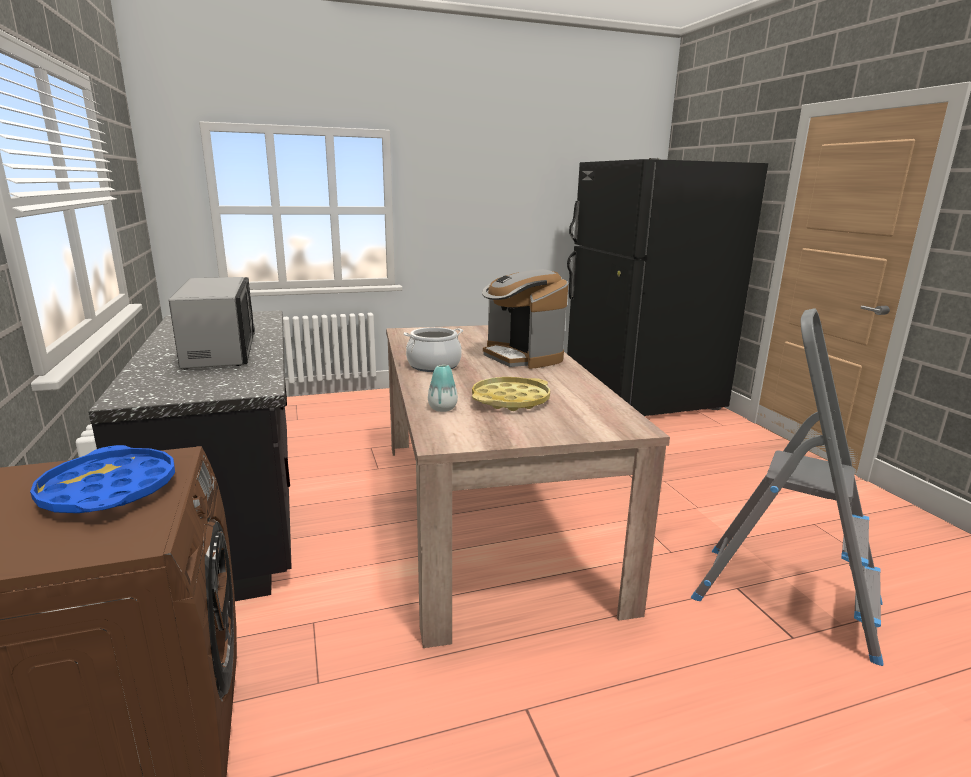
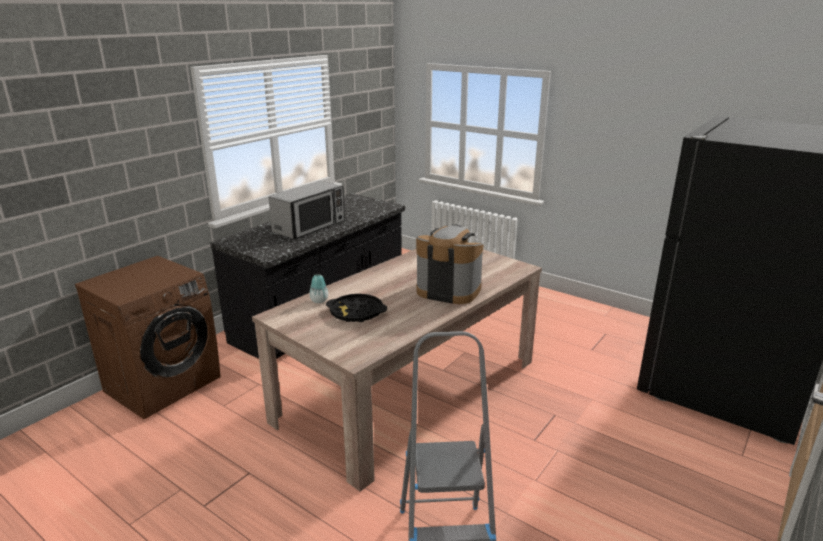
camera: 55 degrees right, 5 degrees up
(109, 490) = (153, 278): blue tray -> none
(434, 366) = (388, 274): cooking pot -> none
(511, 400) = (356, 312): yellow tray -> black tray
(522, 357) = (448, 290): coffee machine -> coffee machine turned 90 degrees clockwise

